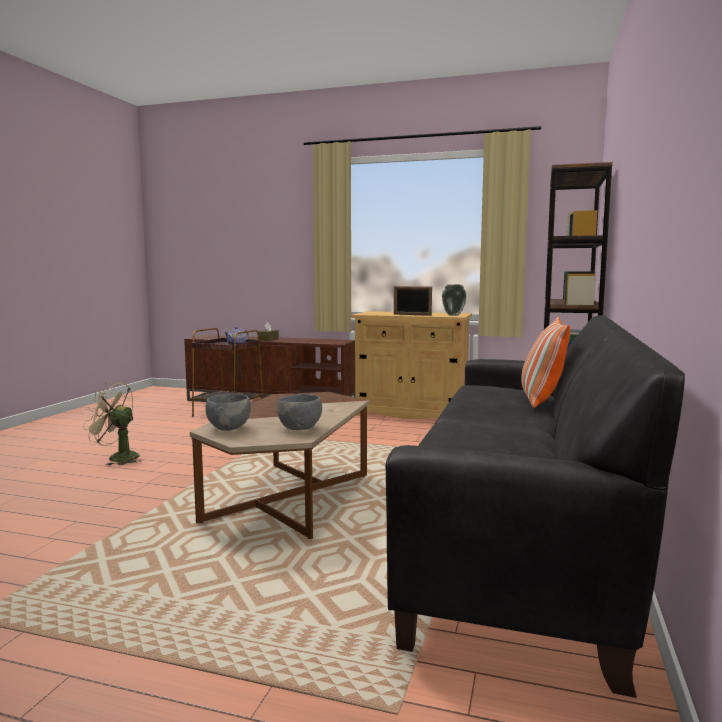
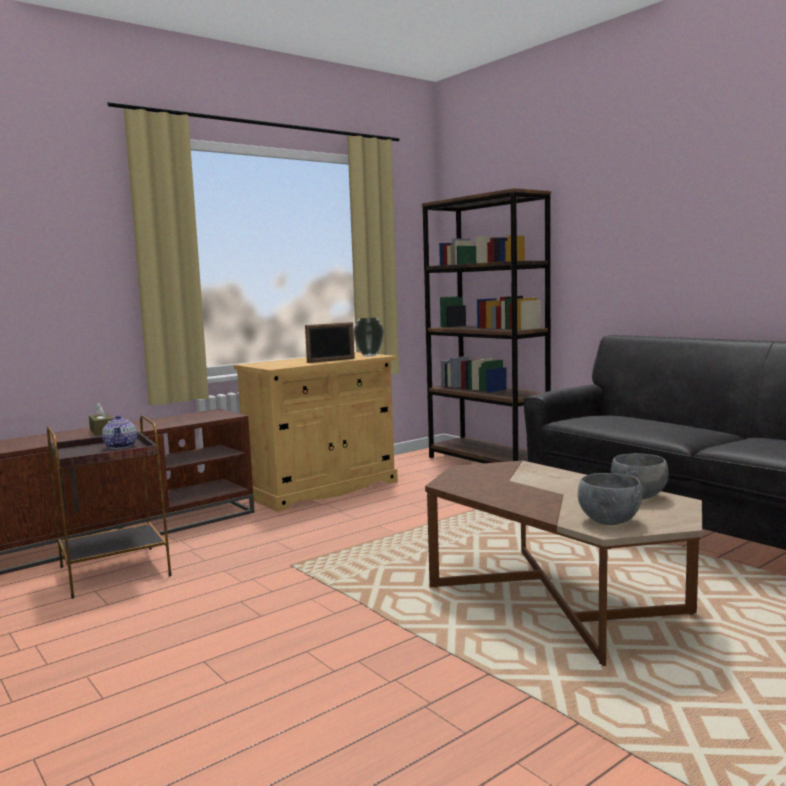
camera: 55 degrees left, 0 degrees up
(117, 458) = (215, 692): beige fan -> none
(541, 400) = (651, 418): pillow -> none

